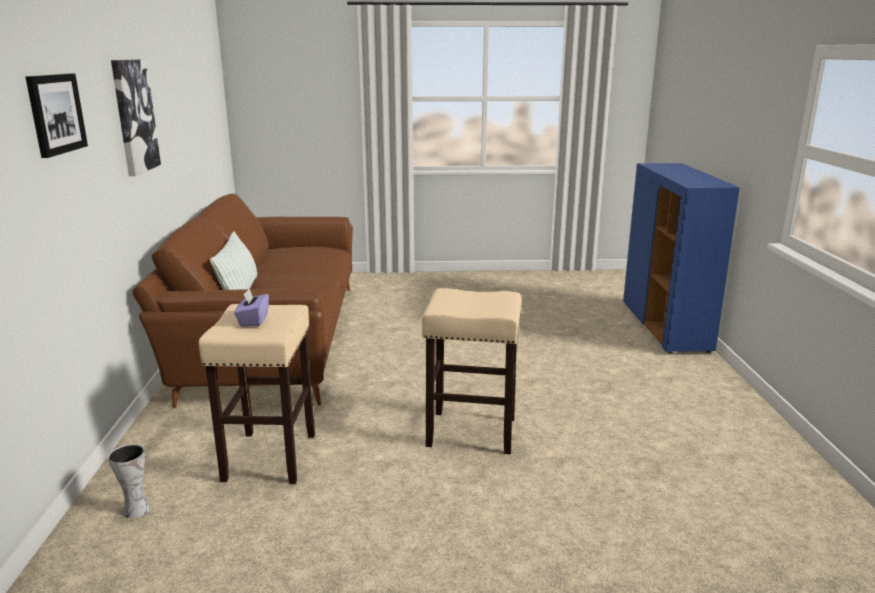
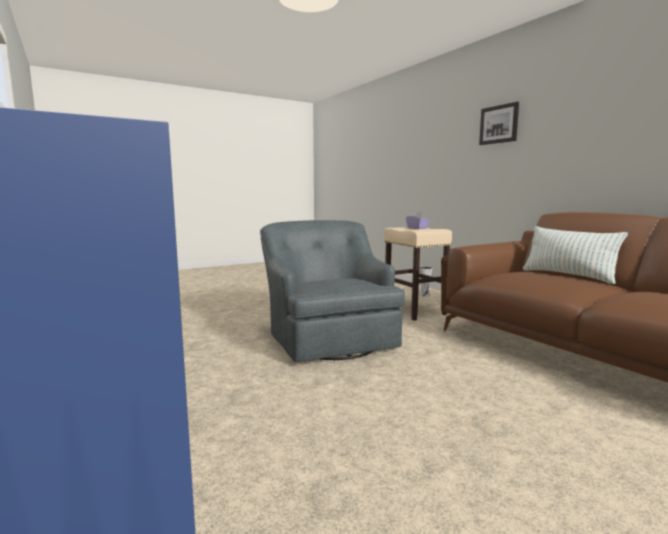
camera: 150 degrees right, 10 degrees down
(134, 116) = (598, 120): picture -> none
(470, 432) = (329, 338): beige stool -> grey armchair

